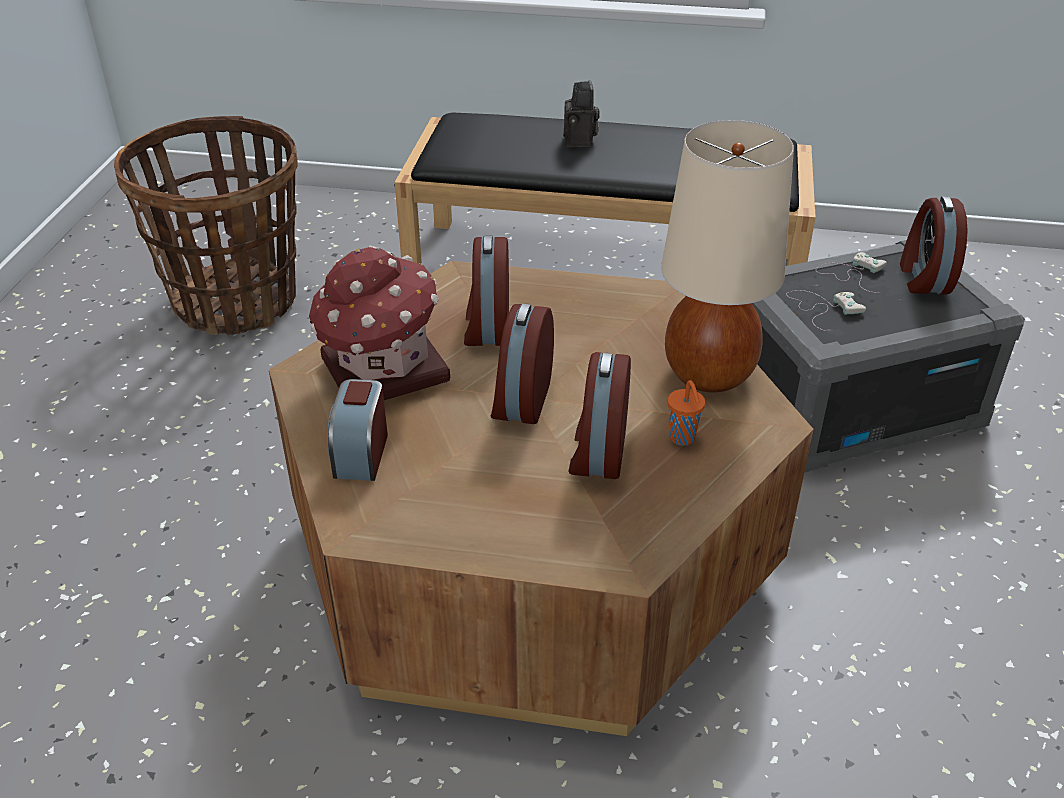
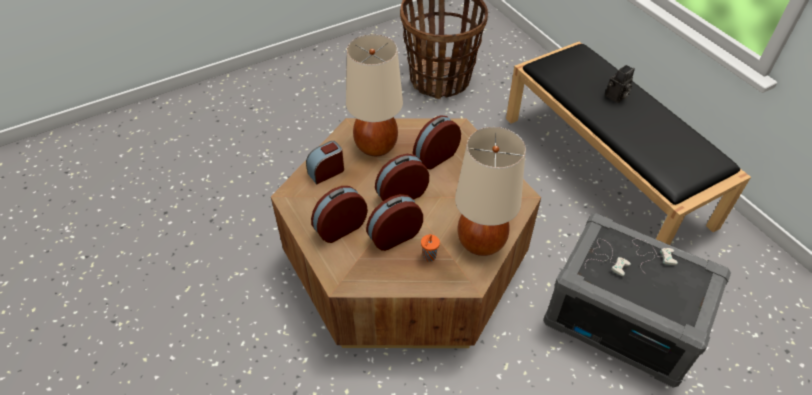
camera: 50 degrees right, 10 degrees up
(382, 371) = (375, 146): toy house -> beige table lamp
(923, 278) = (685, 286): alarm clock -> alarm clock (339, 227)

